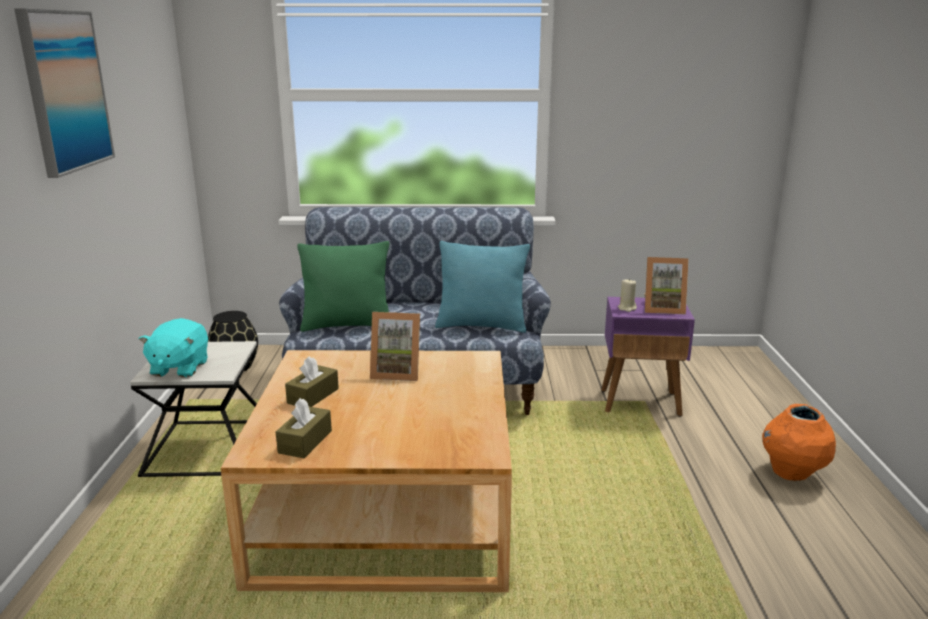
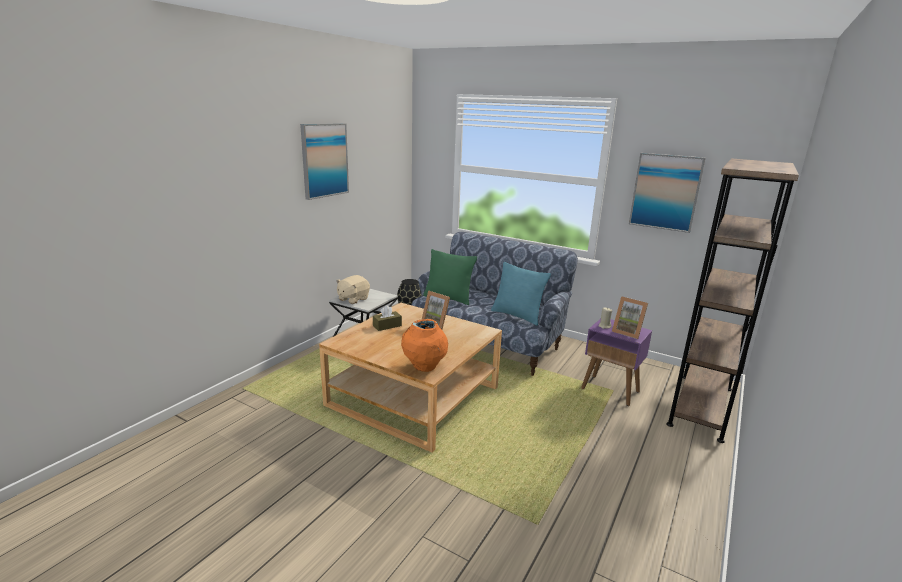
camera: 30 degrees right, 0 degrees up
(179, 368) = (353, 299): turquoise plush toy -> beige plush toy
(305, 442) = (361, 344): brown tissue box -> none
(640, 98) = (665, 192): none -> picture
(751, 388) = (701, 406): none -> brown bookcase
(792, 474) = (666, 462): orange vase -> orange vase (424, 367)

